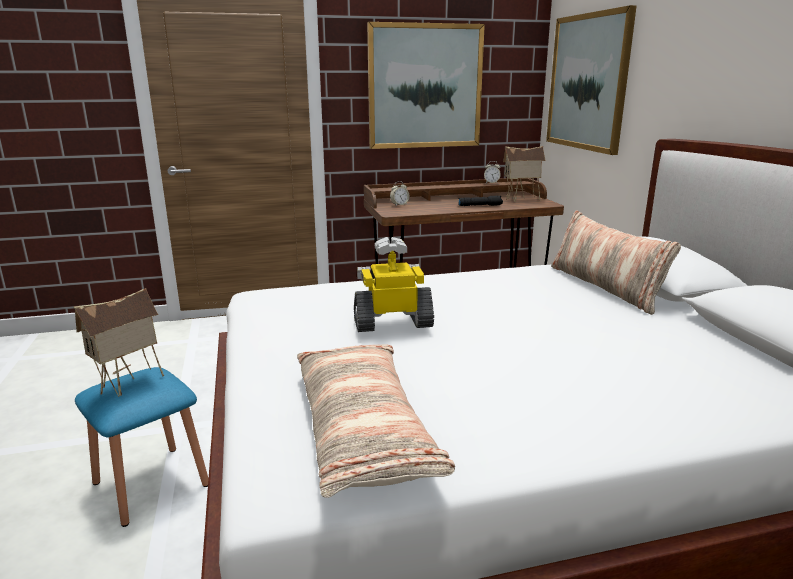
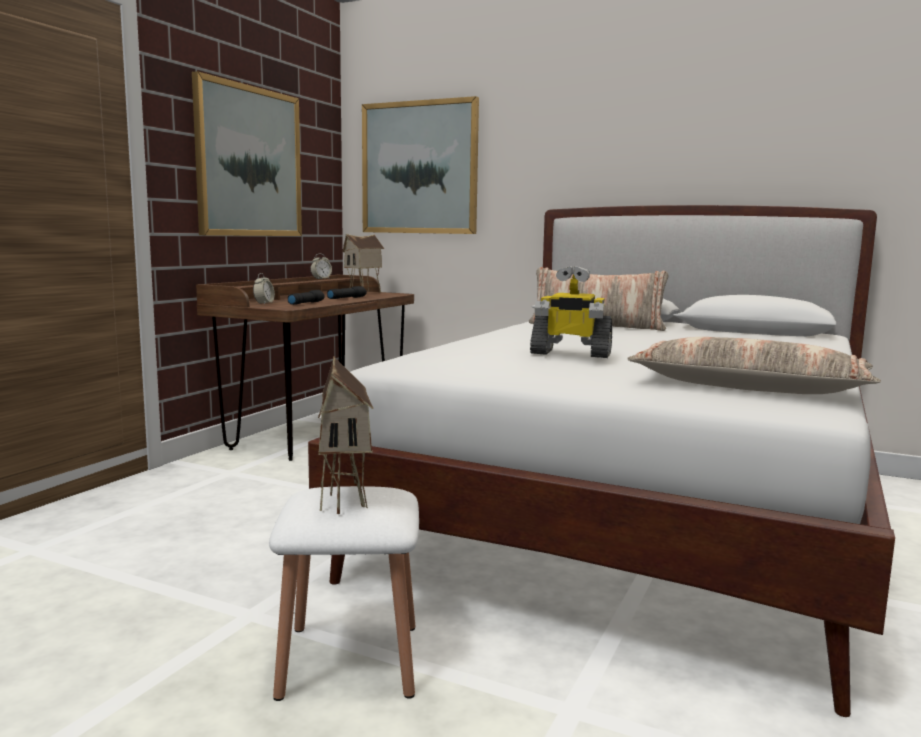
camera: 50 degrees left, 10 degrees down
(151, 484) = (350, 660): blue stool -> white stool
(393, 323) = (570, 353): toy robot -> toy robot turned 105 degrees counterclockwise
(425, 209) = (305, 303): none -> black flashlight

